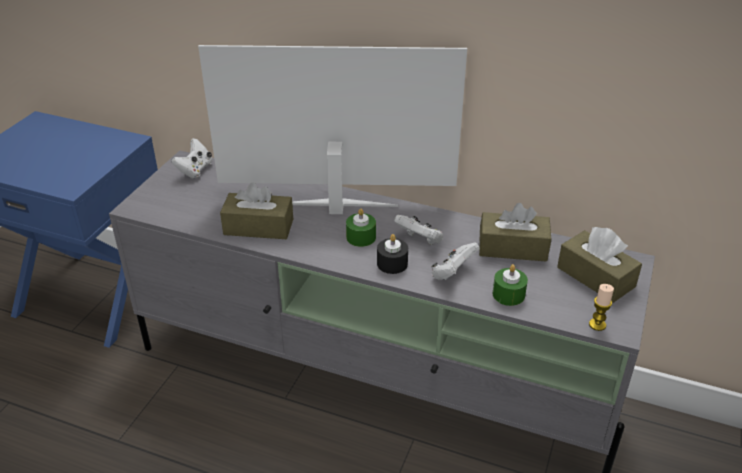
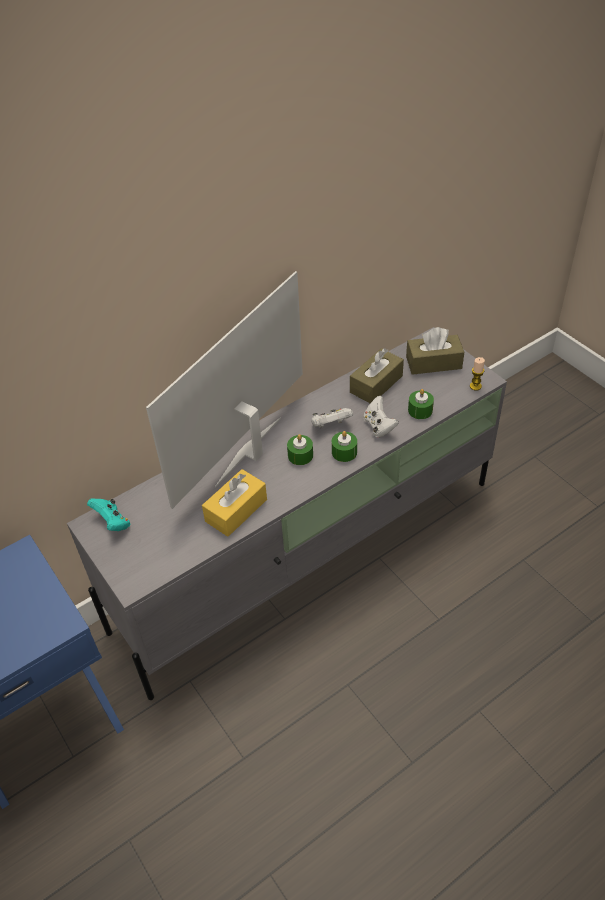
camera: 55 degrees left, 10 degrees up
(195, 170) = (112, 522): white game controller -> turquoise game controller
(258, 227) = (236, 510): brown tissue box -> yellow tissue box
(392, 263) = (344, 452): black candle -> green candle

